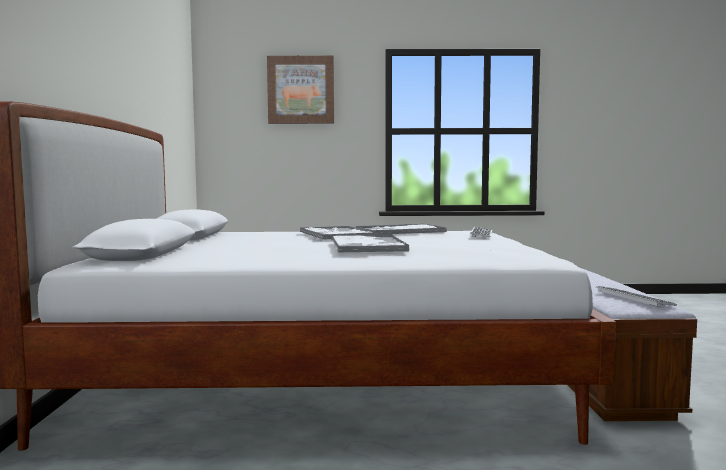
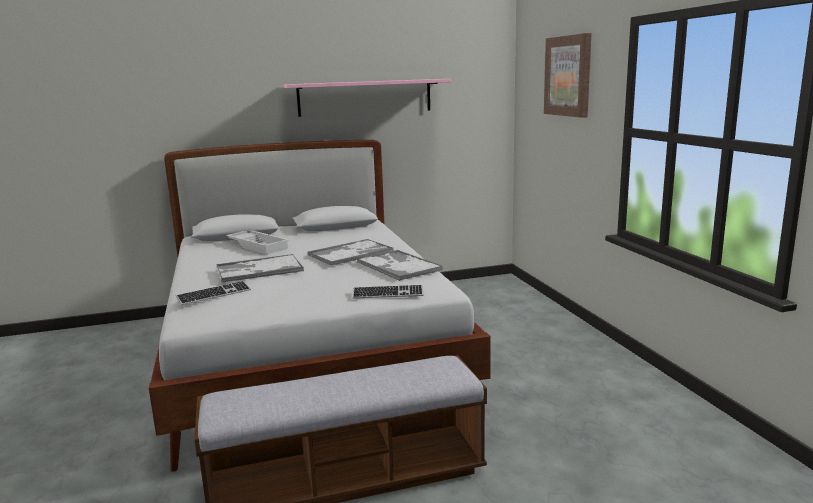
camera: 75 degrees right, 10 degrees up
(136, 78) = (365, 97): none -> pink shelf
(234, 248) = (259, 246): none -> white tray
(633, 298) = (251, 402): keyboard -> keyboard (214, 295)

